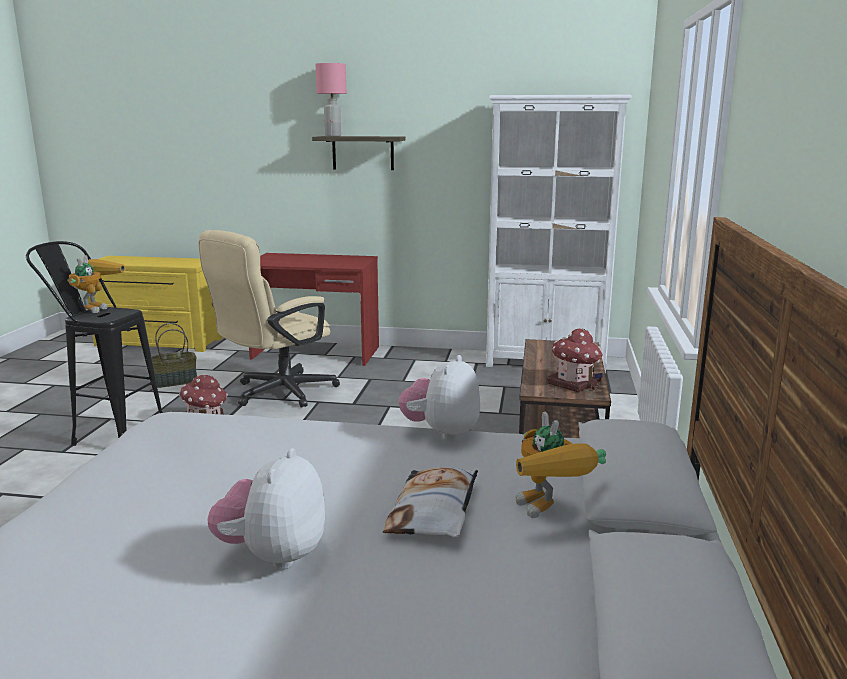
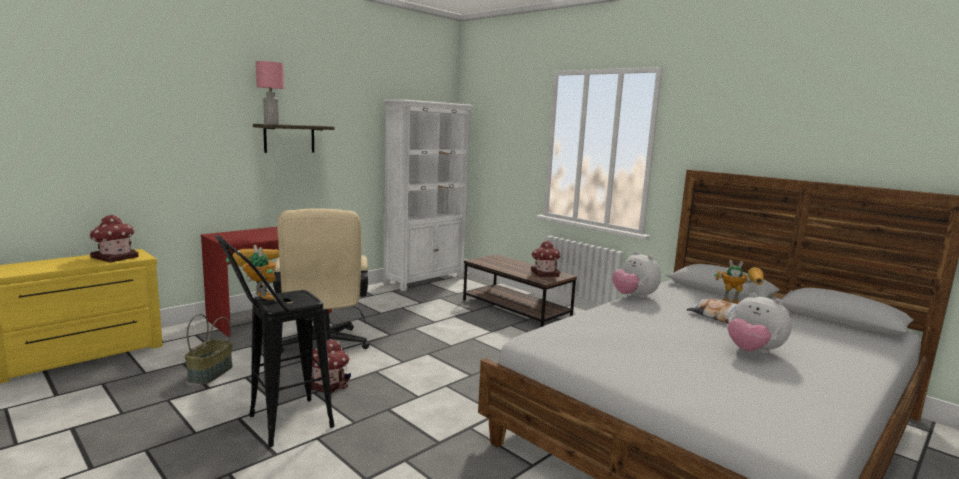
camera: 55 degrees left, 5 degrees down
(179, 262) = (114, 257): none -> toy house

